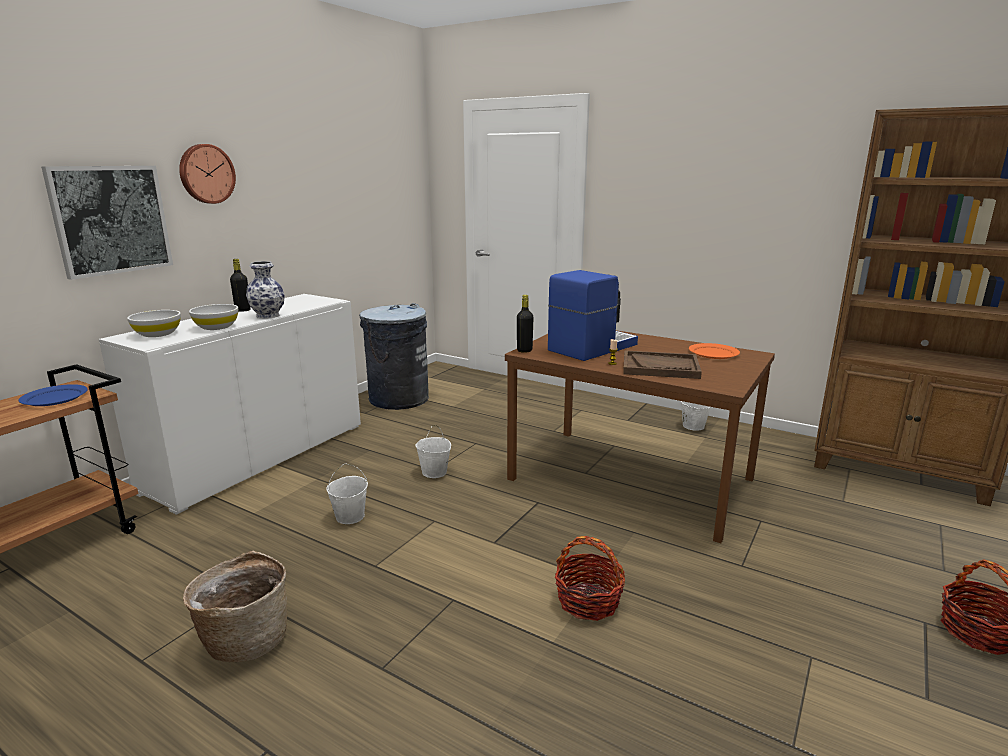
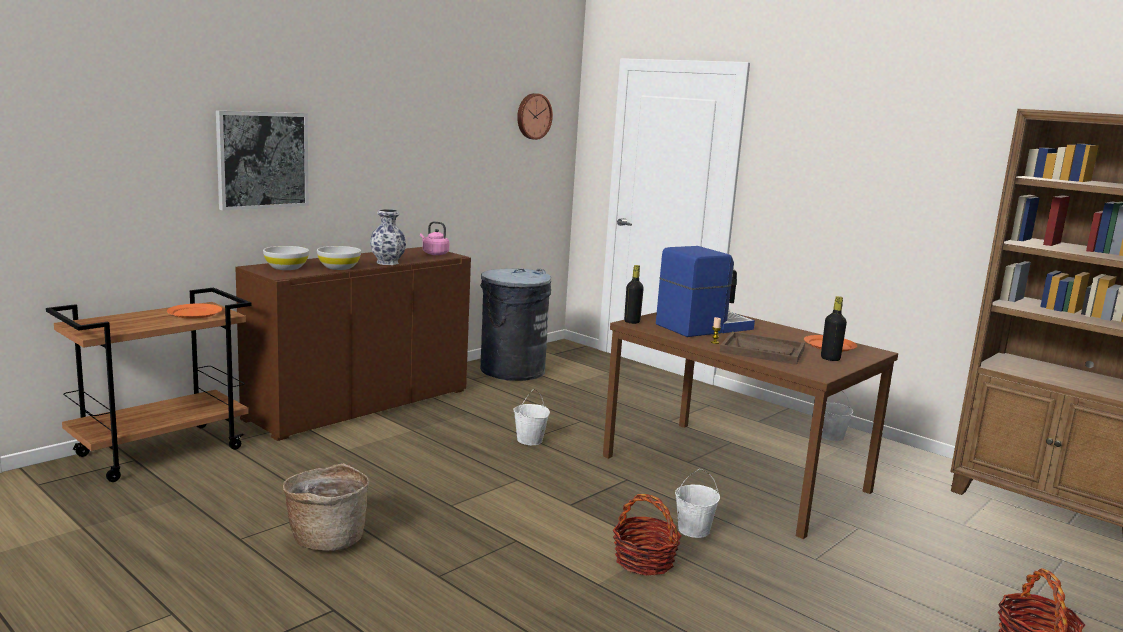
camera: 10 degrees right, 5 degrees down
(54, 398) = (194, 313): blue plate -> orange plate
(206, 174) = (350, 122): wall clock -> wall clock (533, 116)
(243, 310) = (365, 255): black bottle -> black bottle (830, 359)
(259, 457) = (360, 404): white cabinet -> brown cabinet
(313, 301) = (434, 253): none -> pink kettle
(350, 516) = (437, 464): white bucket -> white bucket (693, 530)

